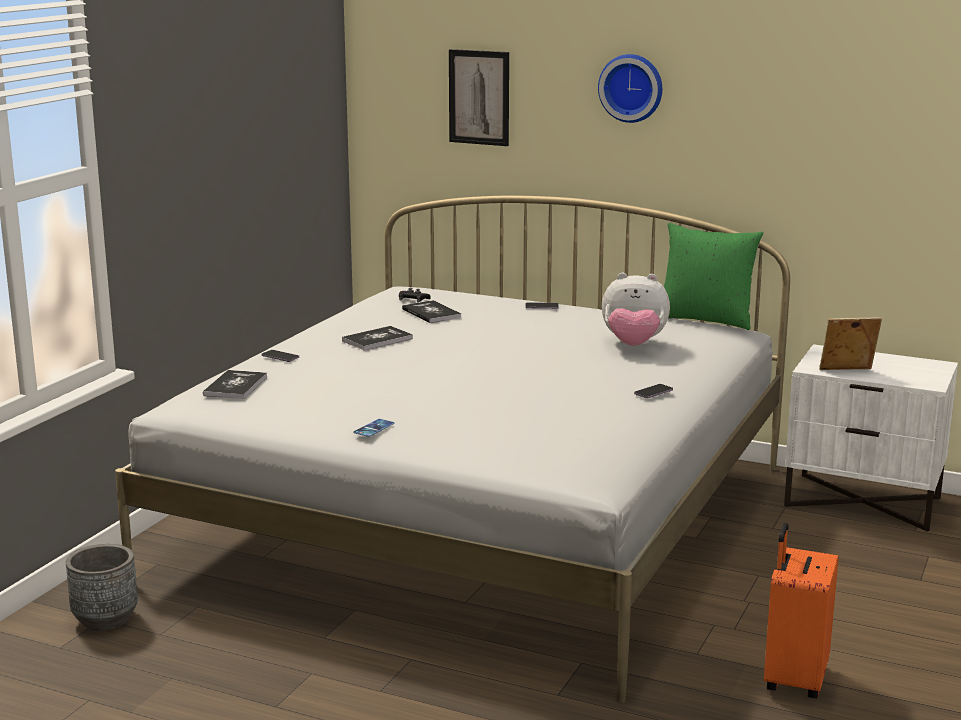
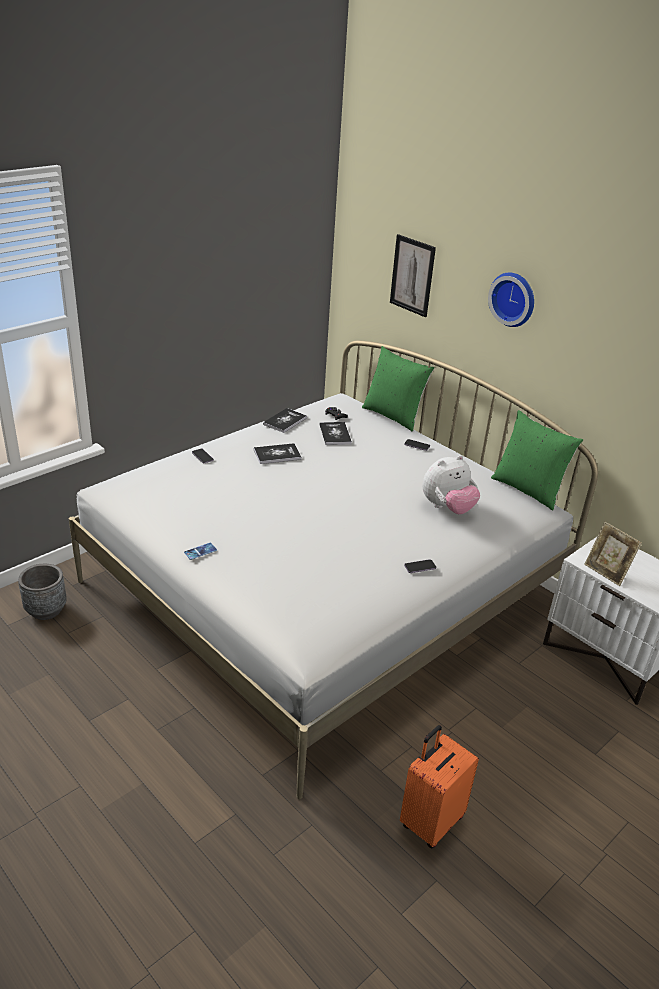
camera: 20 degrees right, 15 degrees up
(235, 386) = (152, 480): book -> book (285, 421)
(484, 291) = (393, 416): none -> green pillow
(633, 345) = (447, 508): plush toy -> plush toy turned 60 degrees counterclockwise
(847, 372) = (606, 572): picture frame -> picture frame turned 150 degrees counterclockwise

